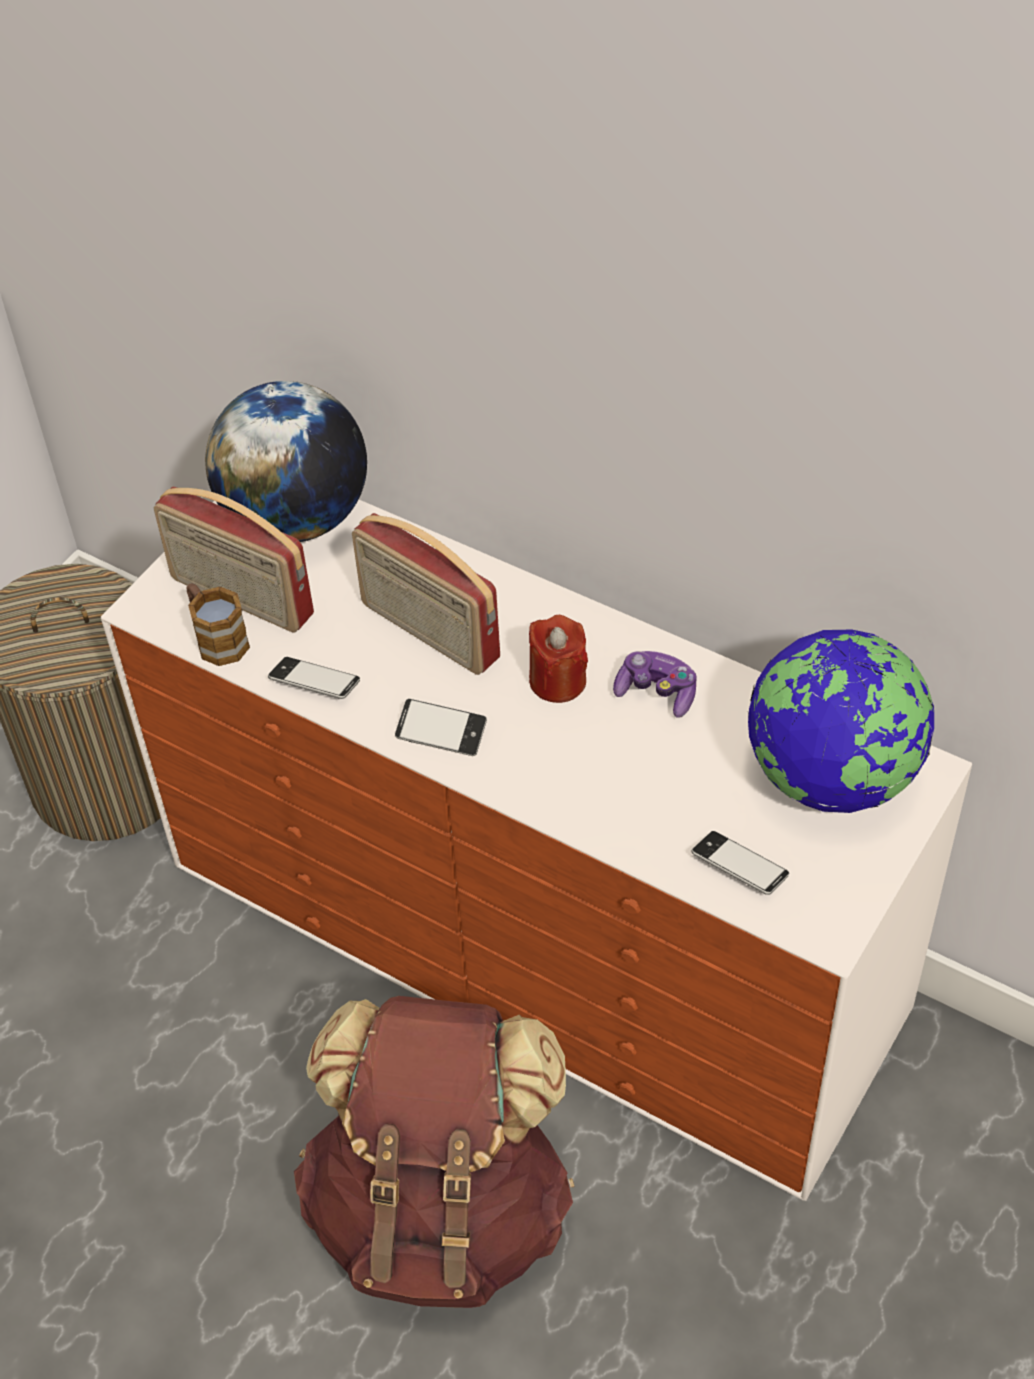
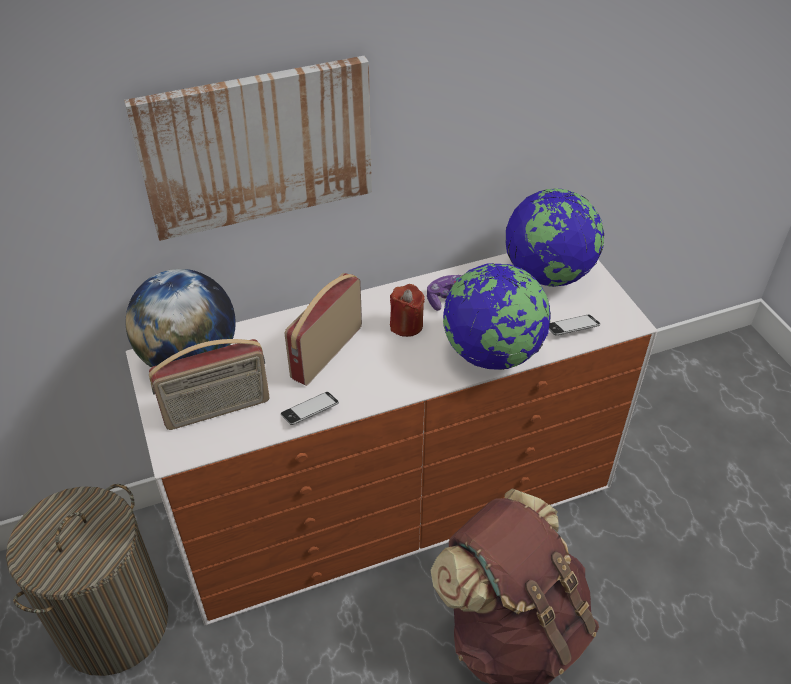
camera: 55 degrees left, 5 degrees down
(217, 638) = (233, 434): mug -> none
(428, 632) = (326, 352): radio -> radio turned 135 degrees clockwise
(441, 732) = (394, 382): phone -> none
(450, 294) = (257, 147): none -> picture
(594, 805) = (492, 353): none -> globe

